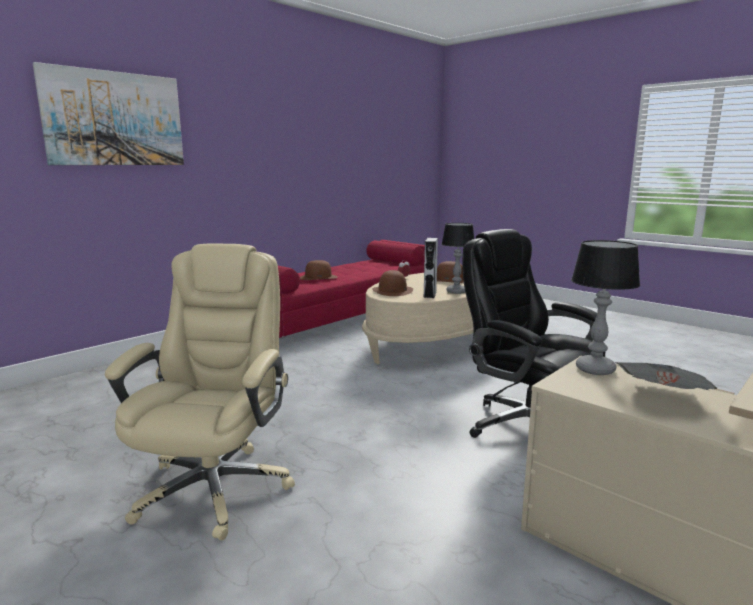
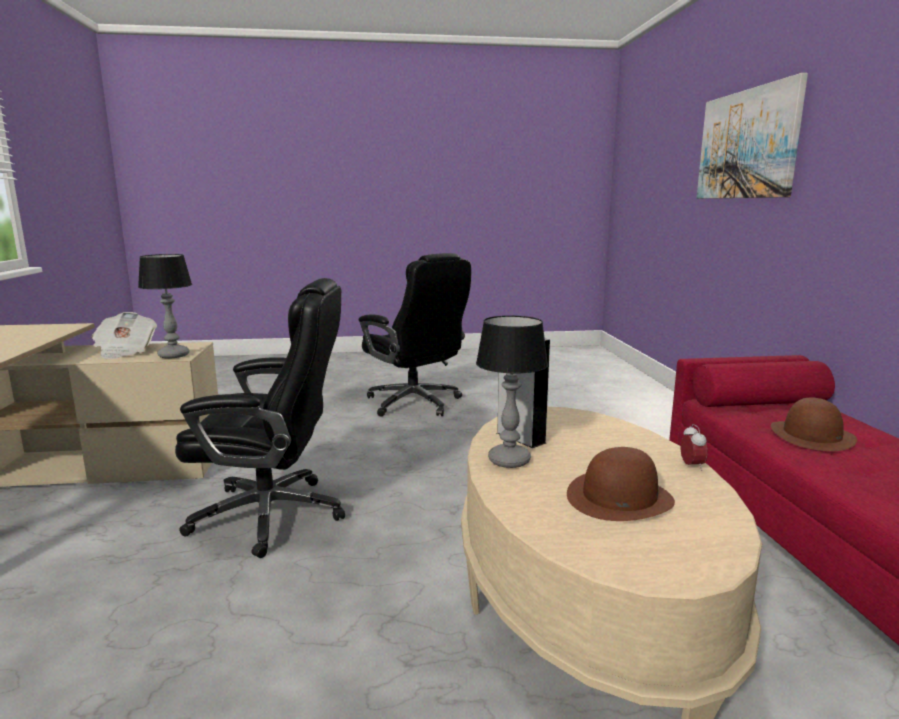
camera: 130 degrees right, 0 degrees up
(215, 487) = (415, 403): beige office chair -> black office chair
(392, 291) = (580, 425): brown hat -> none

